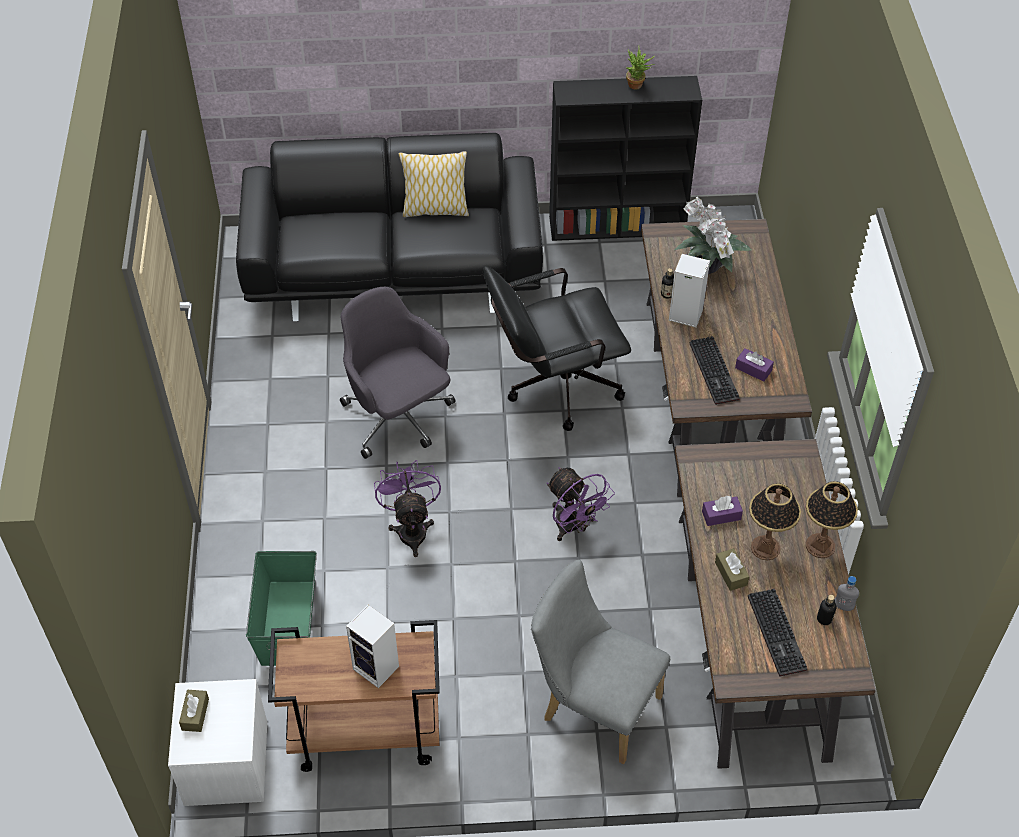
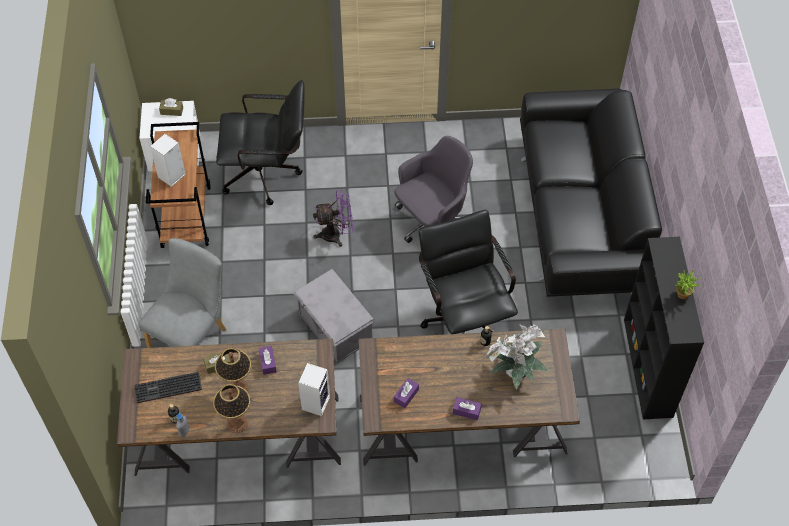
camera: 90 degrees right, 5 degrees up
(289, 622) = (267, 174): green storage box -> black office chair
(435, 210) = (599, 210): pillow -> none
(573, 527) = (334, 328): purple fan -> grey storage box
(684, 315) = (462, 352): speaker -> speaker (315, 402)
(716, 372) = (403, 369): keyboard -> none
(767, 313) = (466, 411): none -> purple tissue box

